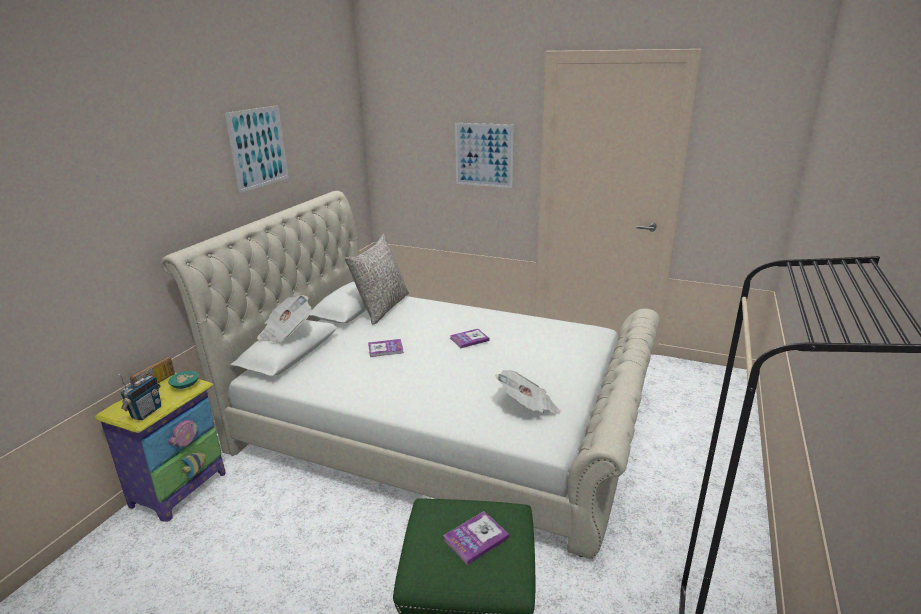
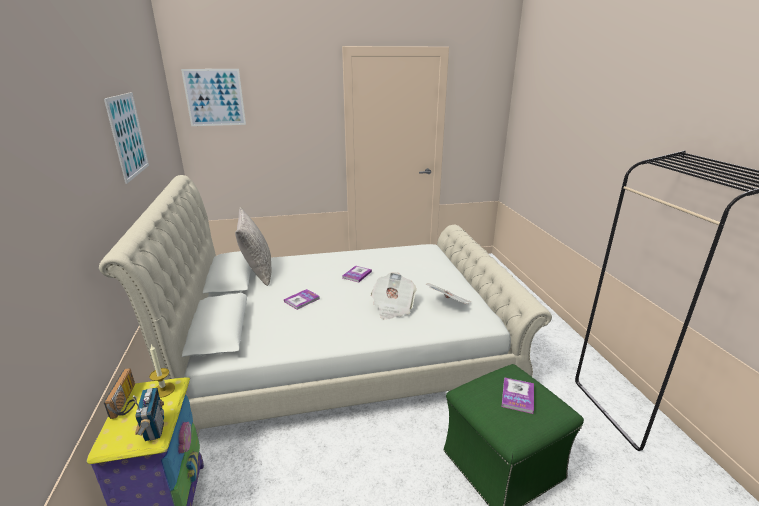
camera: 35 degrees left, 0 degrees up
(185, 386) = (163, 390): turquoise bowl -> candle
(286, 332) = (217, 310): newspaper -> newspaper (392, 307)
(484, 155) = (297, 131): picture -> picture (214, 97)

